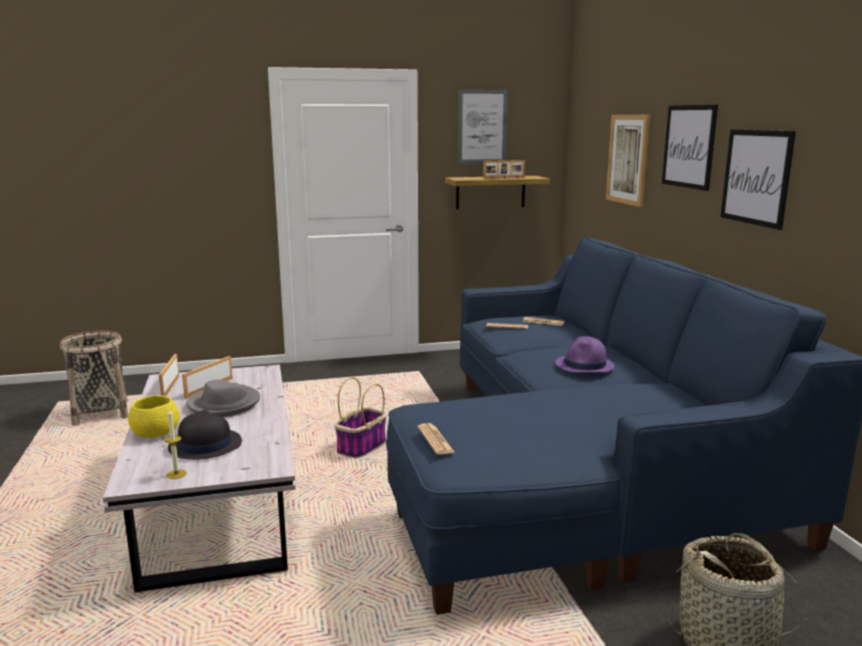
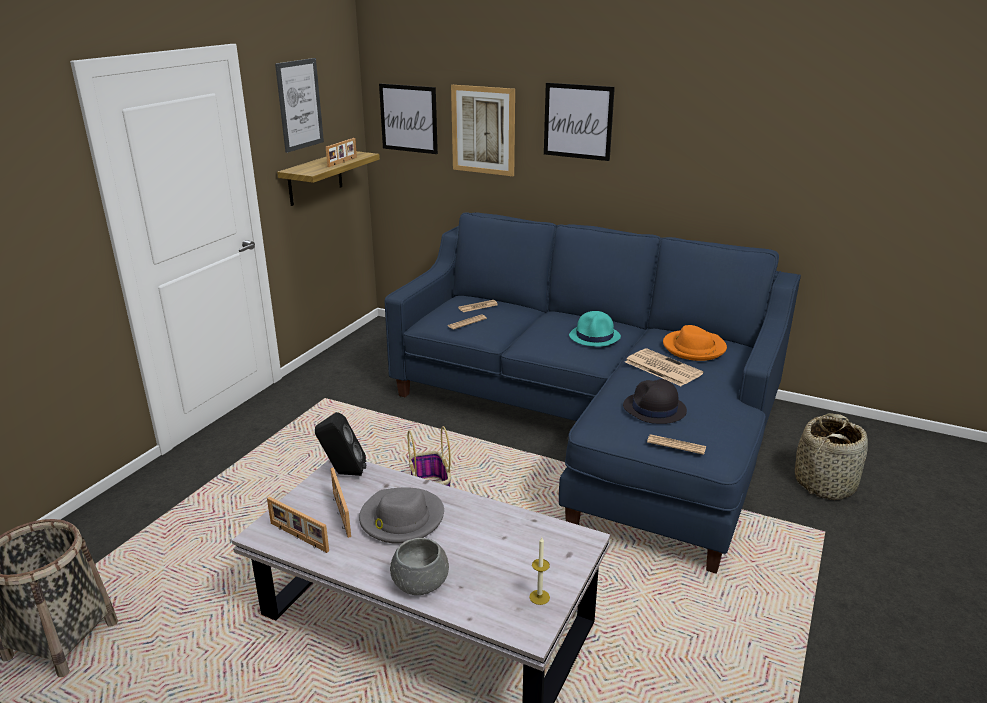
camera: 50 degrees left, 10 degrees up
(156, 432) = (421, 582): yellow bowl -> grey bowl
(204, 445) = (491, 561): black hat -> black hat (654, 409)
(256, 373) = (343, 473): none -> black speaker
(574, 398) = (661, 368): none -> newspaper
(584, 365) = (595, 336): purple hat -> turquoise hat
(649, 400) = (694, 348): none -> orange hat
(756, 177) = (668, 150): picture -> picture (408, 118)

